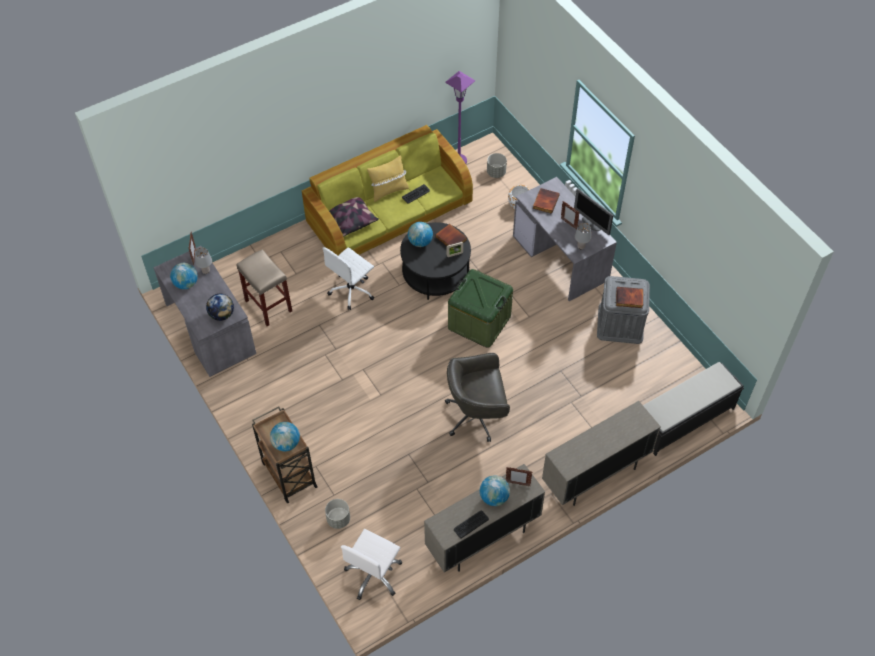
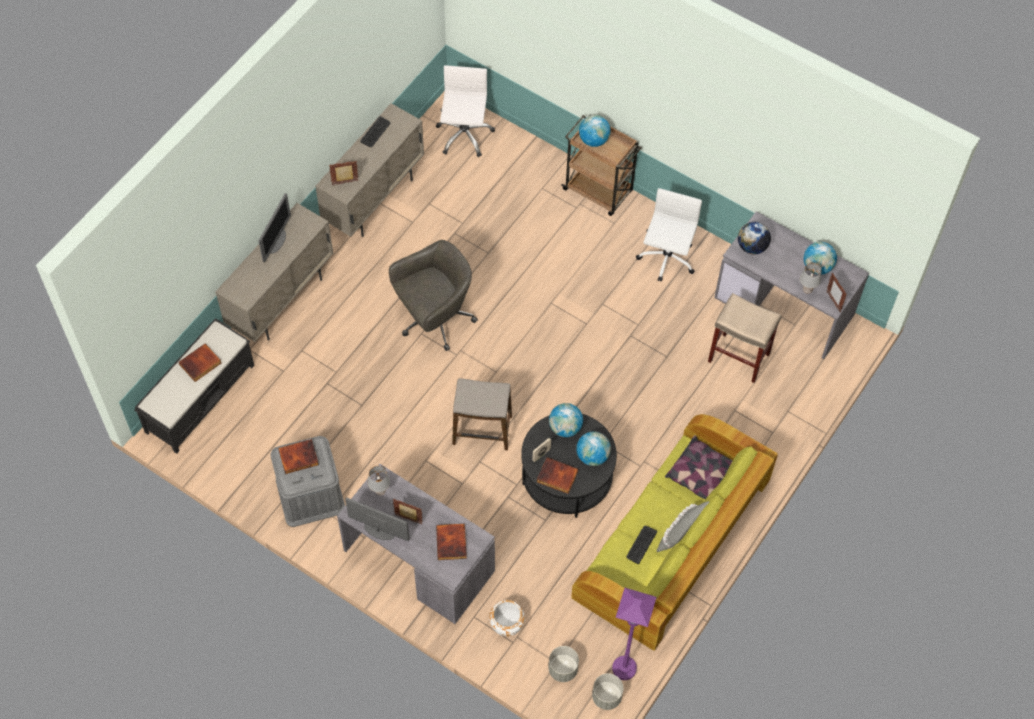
camera: 155 degrees right, 5 degrees up
(338, 519) = (524, 169): grey planter -> grey planter (607, 697)
(352, 290) = (654, 413): white office chair -> white office chair (666, 259)
(388, 191) = (680, 537): yellow pillow -> grey pillow
(479, 322) = (482, 430): green storage box -> stool
(494, 497) = (363, 163): globe -> globe (565, 428)
(595, 451) = (277, 241): none -> monitor
(683, 399) = (200, 364): none -> book

